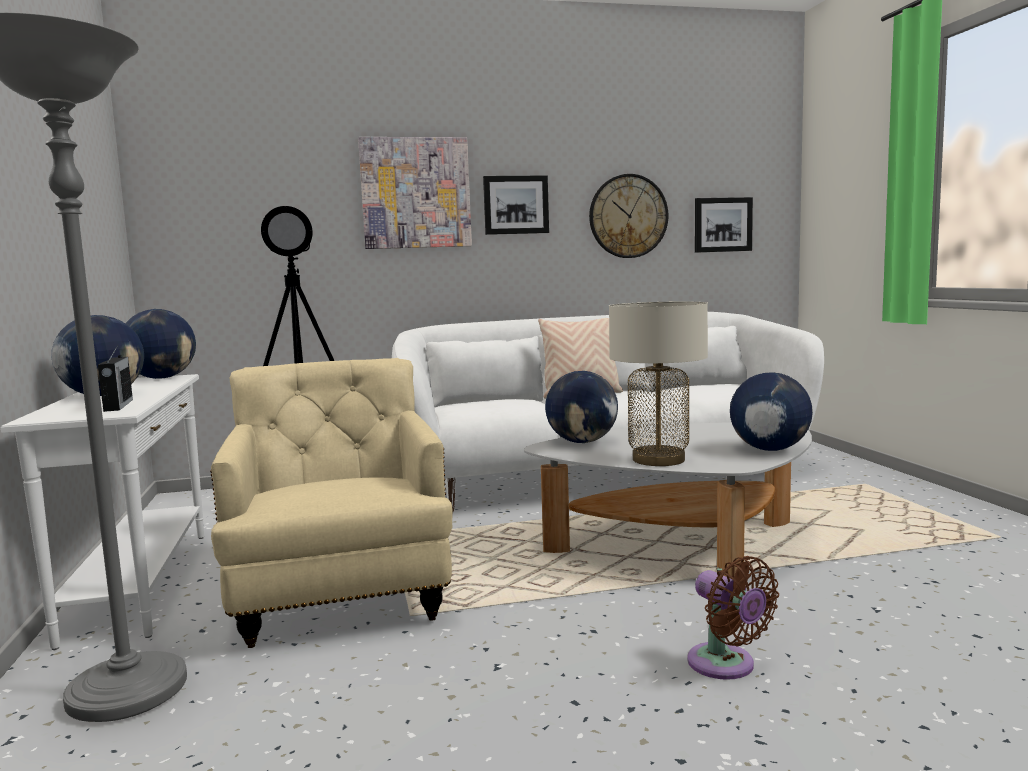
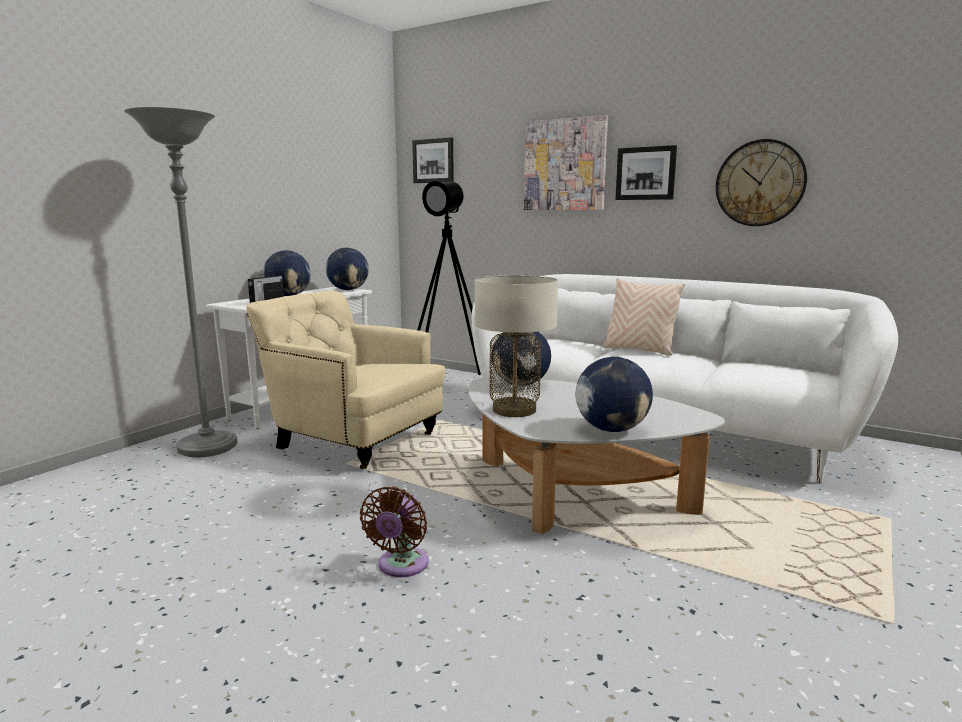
camera: 45 degrees right, 5 degrees up
(341, 592) = (351, 440): beige armchair -> beige armchair turned 90 degrees counterclockwise
(722, 225) = (882, 192): picture -> picture (433, 161)

